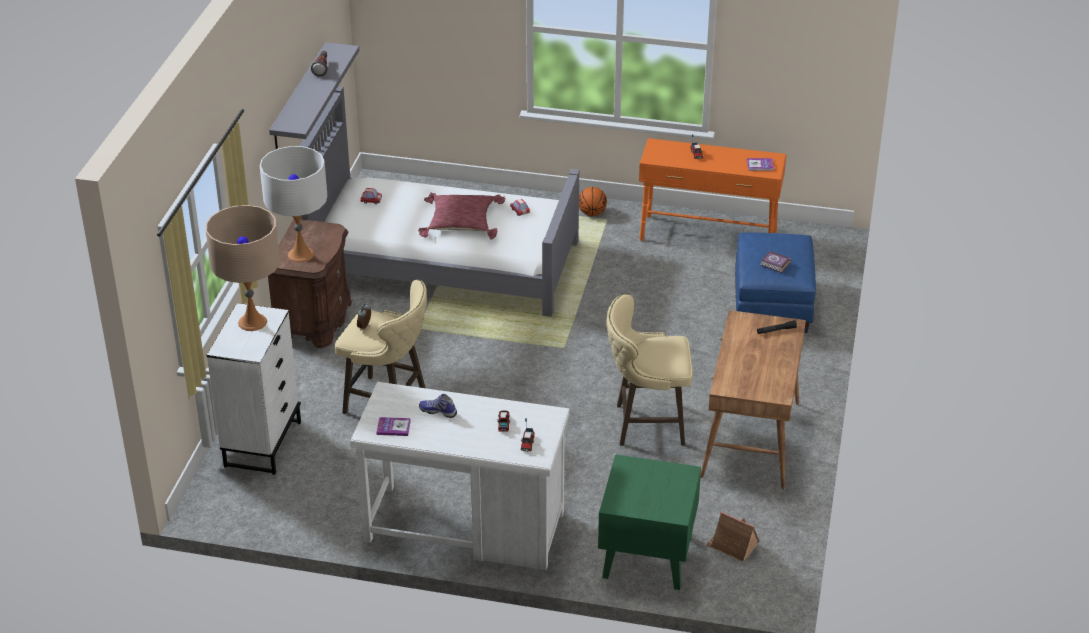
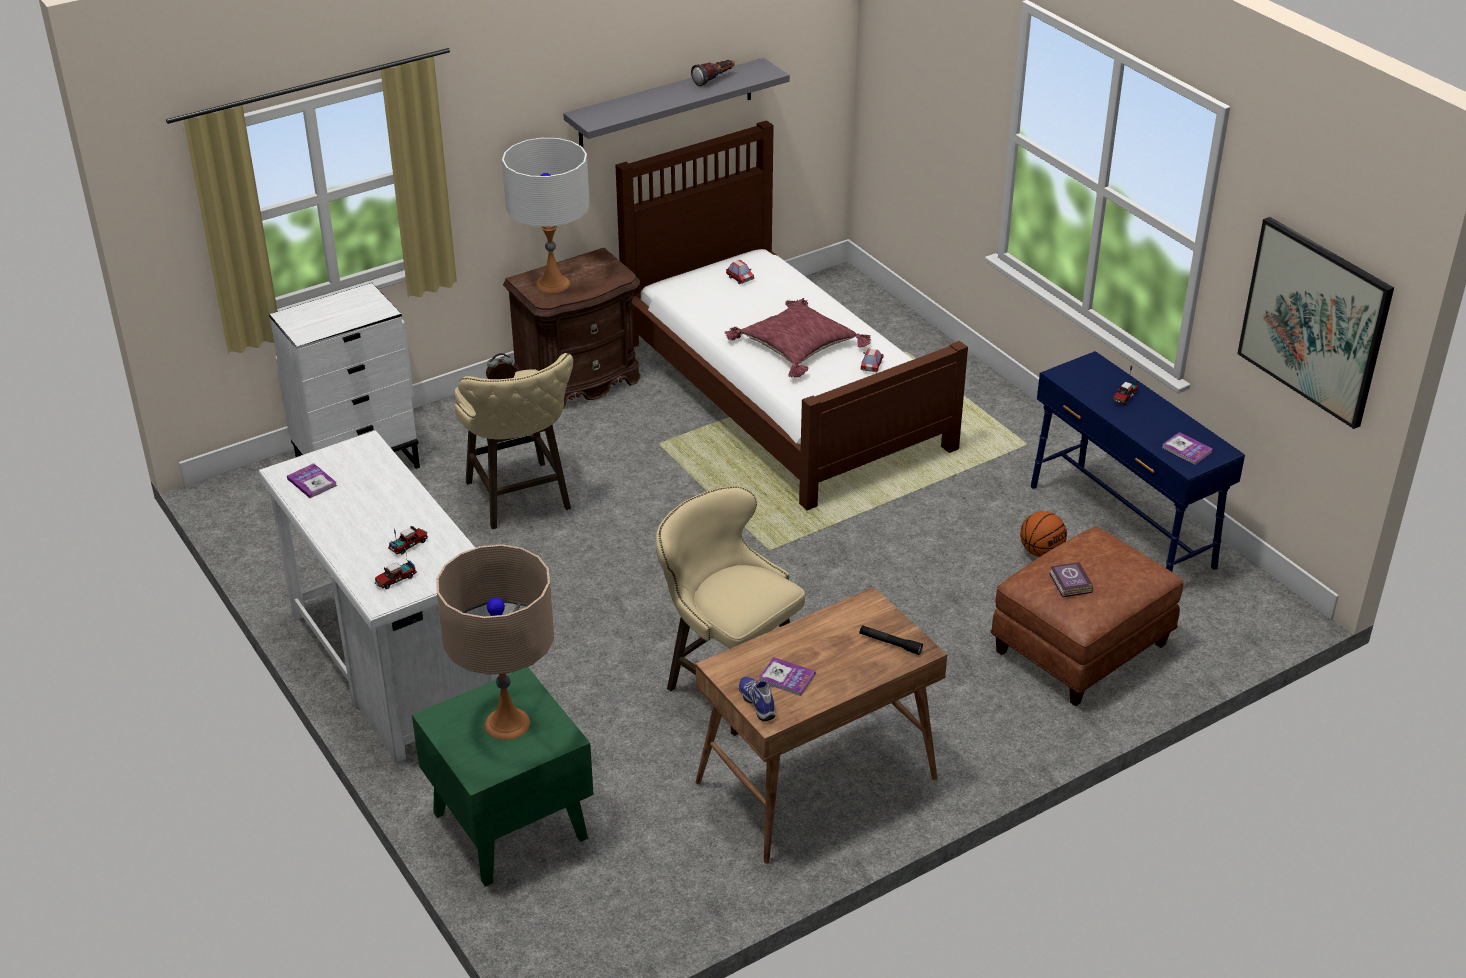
camera: 45 degrees right, 0 degrees up
(252, 322) = (353, 307): beige table lamp -> beige table lamp (507, 724)
(438, 411) = (375, 493): shoe -> shoe (758, 703)
(442, 262) = (783, 393): grey bed -> brown bed
(592, 213) = (1020, 429): basketball -> basketball (1041, 552)
(708, 236) = (1120, 527): orange console table -> blue console table
(732, 545) = (612, 882): toy house -> none
(758, 374) = (786, 678): none -> book
(773, 305) = (1081, 649): blue ottoman -> brown ottoman
(809, 58) = (1314, 321): none -> picture

